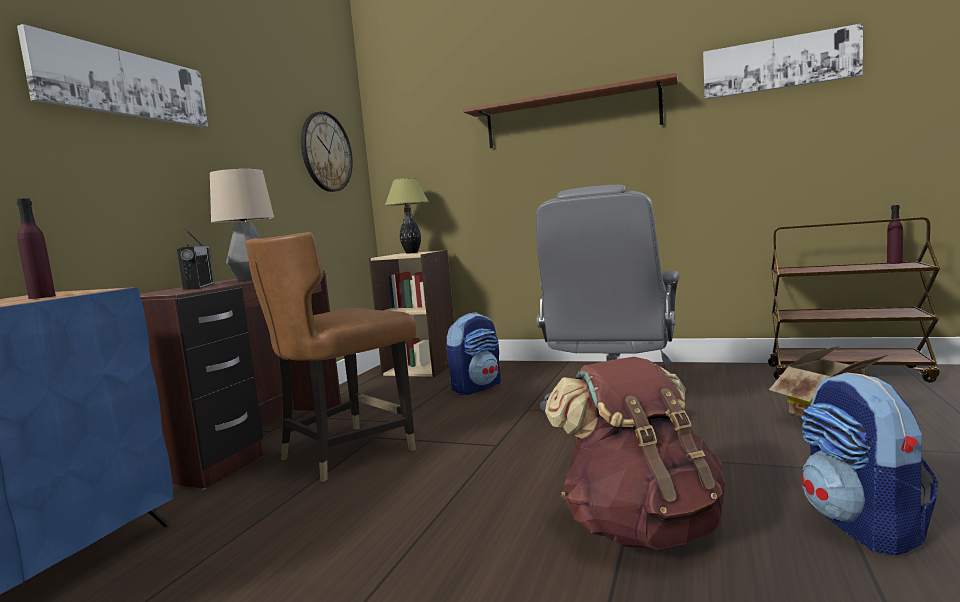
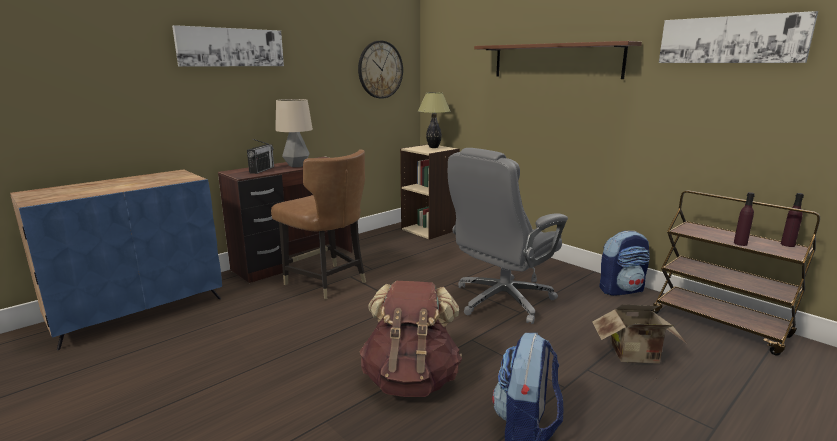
camera: 25 degrees right, 10 degrees up
(42, 297) = (165, 180): purple bottle -> purple bottle (740, 243)
(346, 452) = (327, 282): brown chair -> brown chair turned 120 degrees counterclockwise
(477, 387) = (443, 256): backpack -> backpack (621, 290)

